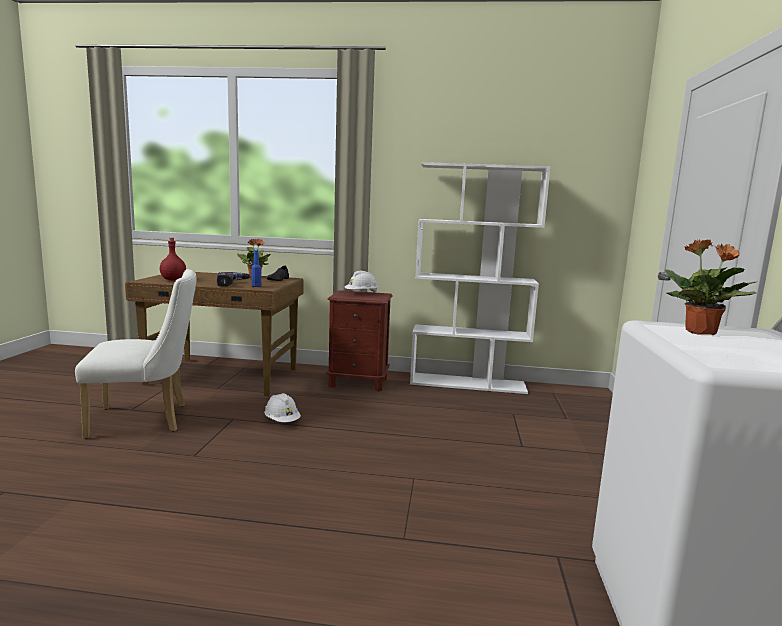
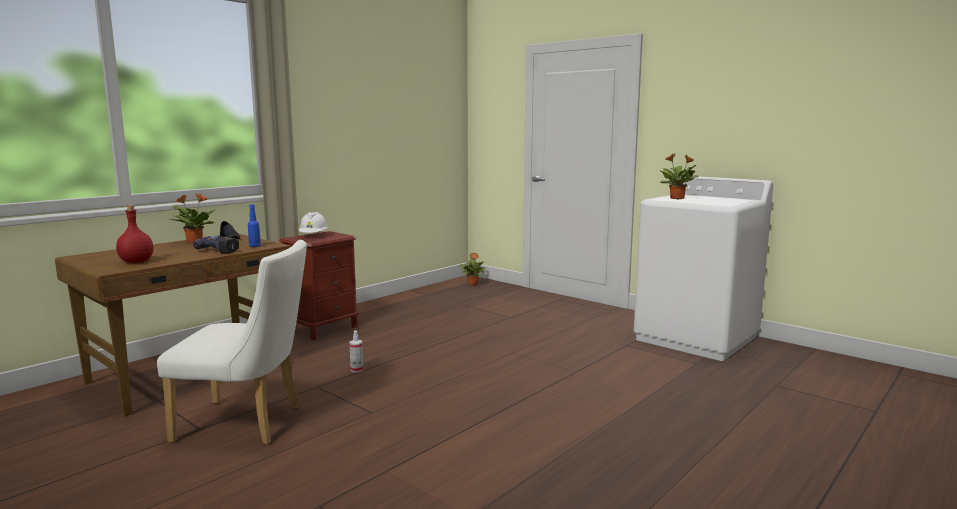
camera: 55 degrees left, 0 degrees up
(147, 420) = (248, 423): white chair -> white chair turned 75 degrees clockwise
(282, 421) = (357, 370): white hard hat -> spray bottle
(468, 383) = (395, 300): white bookcase -> none
(584, 398) = (473, 284): none -> potted plant

